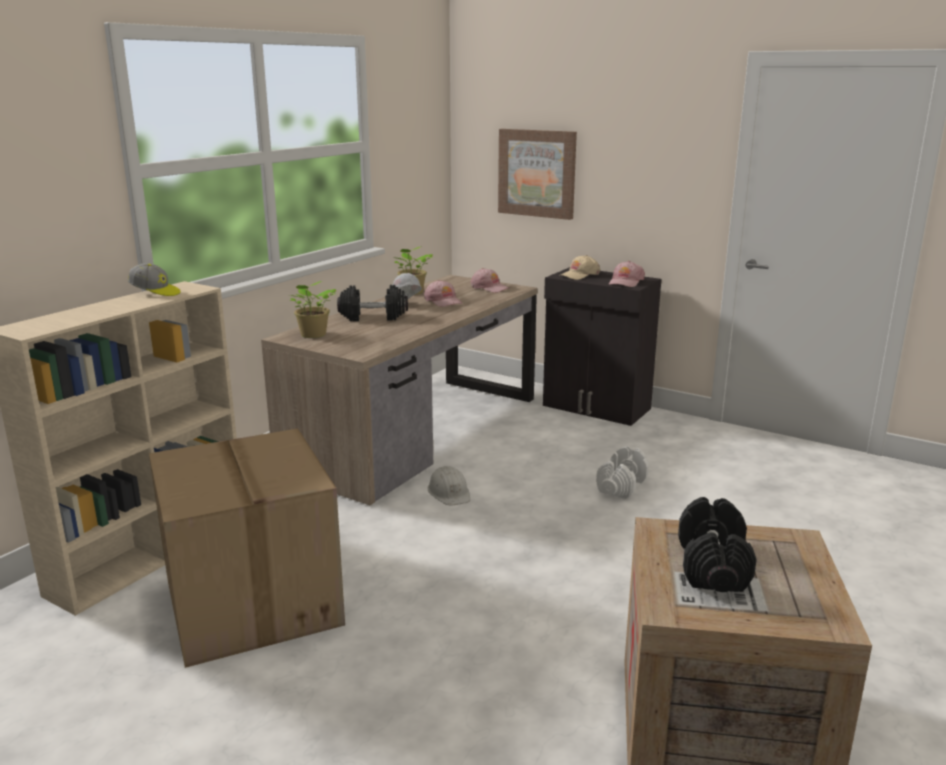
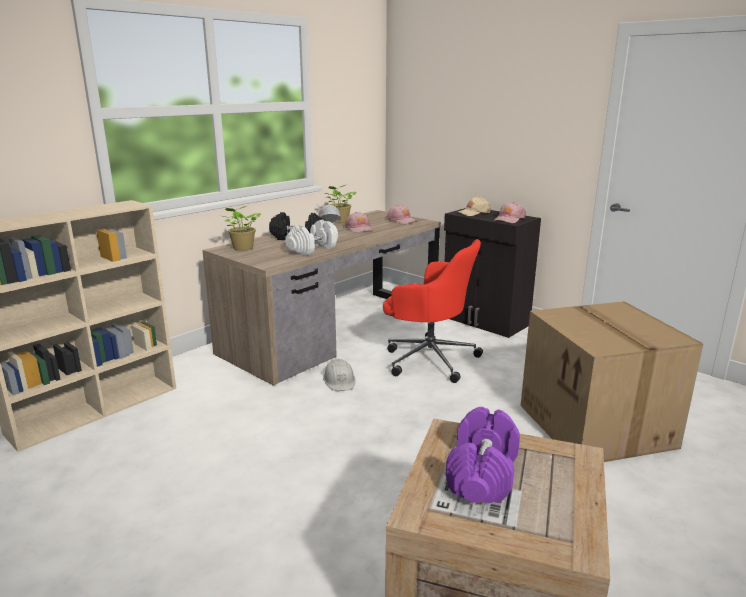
camera: 10 degrees right, 0 degrees up
(155, 292) = (101, 206): cap -> none
(255, 603) = (151, 456): cardboard box -> cardboard box (598, 426)
(537, 173) = (448, 130): picture -> none
(546, 458) = (428, 358): none -> red office chair
(621, 485) = (482, 386): white dumbbell -> white dumbbell (312, 249)
(713, 566) = (482, 474): black dumbbell -> purple dumbbell

